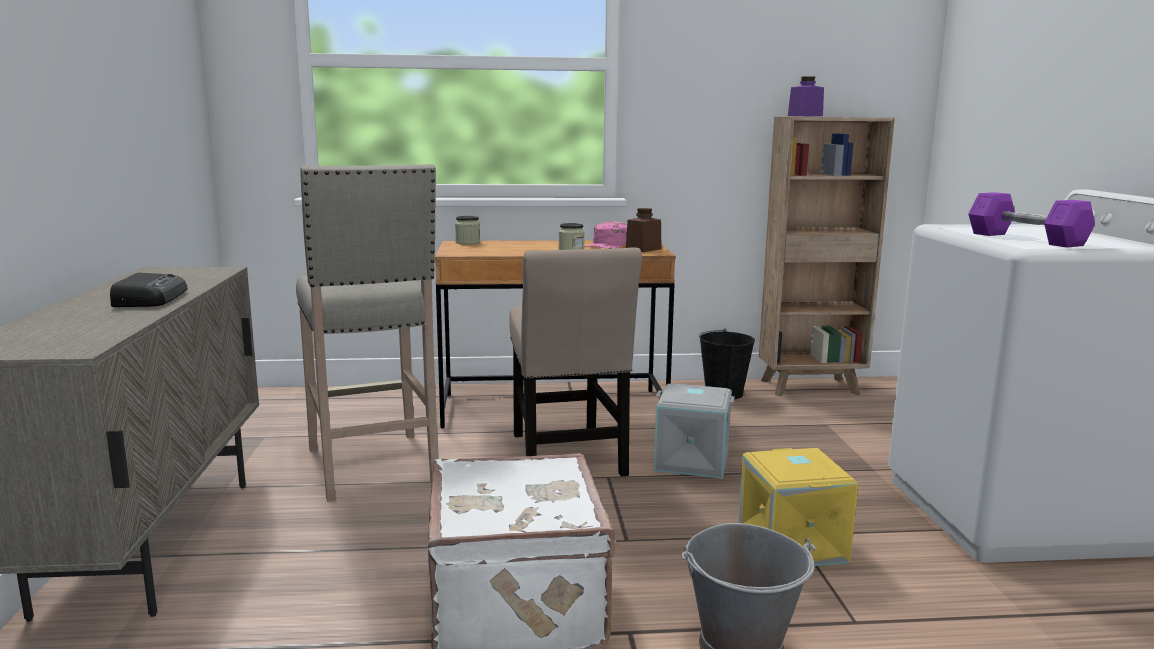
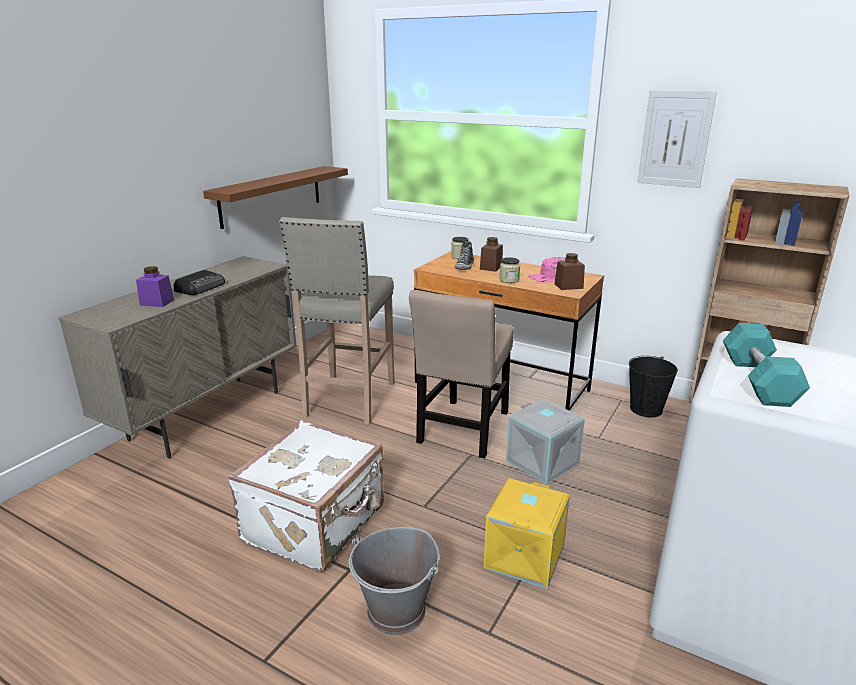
camera: 35 degrees right, 10 degrees up
(160, 173) = (271, 196): none -> brown shelf
(494, 248) = (465, 267): none -> shoe
(526, 246) = (491, 267): none -> brown jar
(706, 78) = (675, 139): none -> picture
(805, 116) = (760, 182): purple jar -> purple jar (157, 302)
(1026, 239) = (758, 381): purple dumbbell -> turquoise dumbbell

